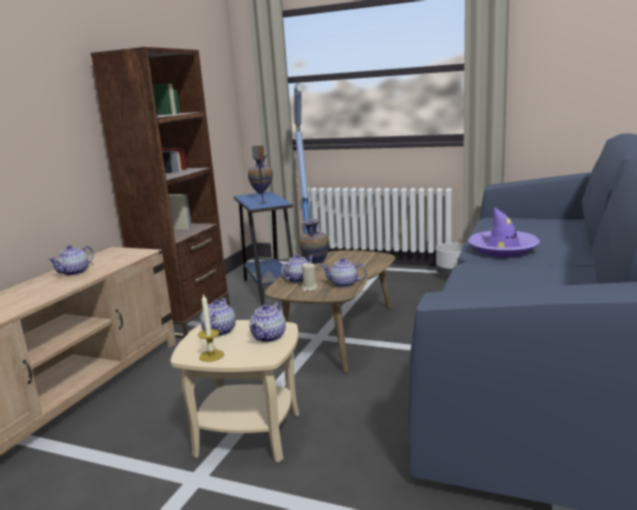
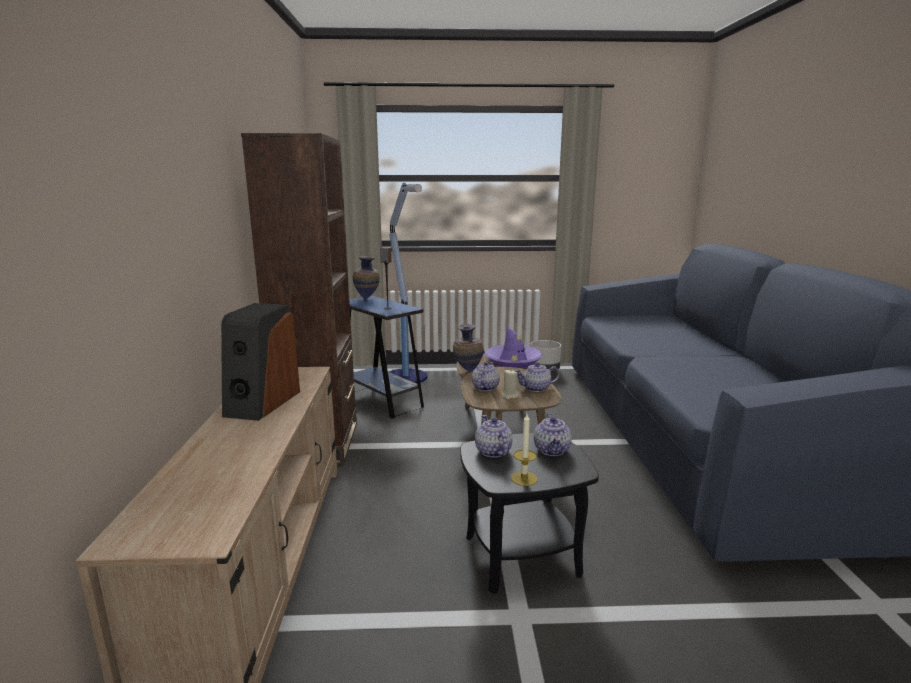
camera: 25 degrees left, 0 degrees up
(74, 272) = (262, 403): teapot -> speaker
(248, 434) = (522, 556): beige side table -> black side table
(503, 249) = (649, 345): purple hat -> purple hat (513, 361)

